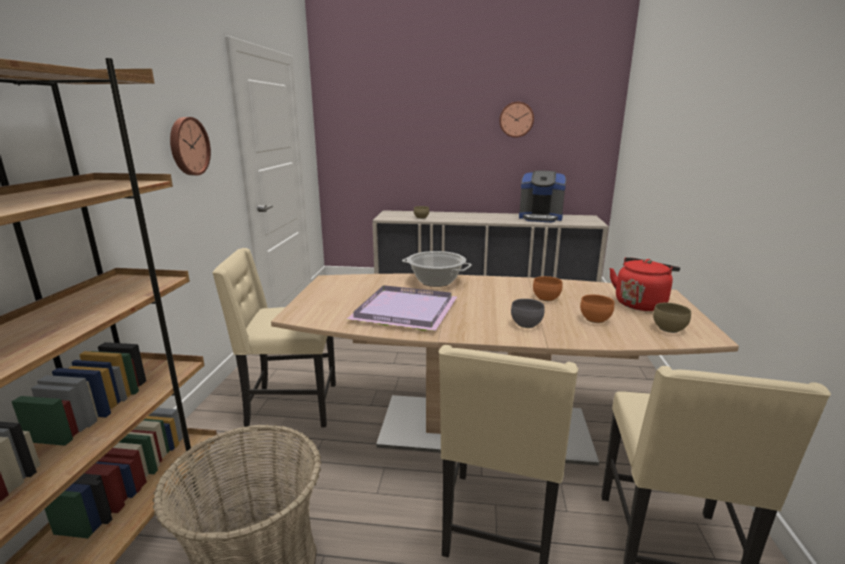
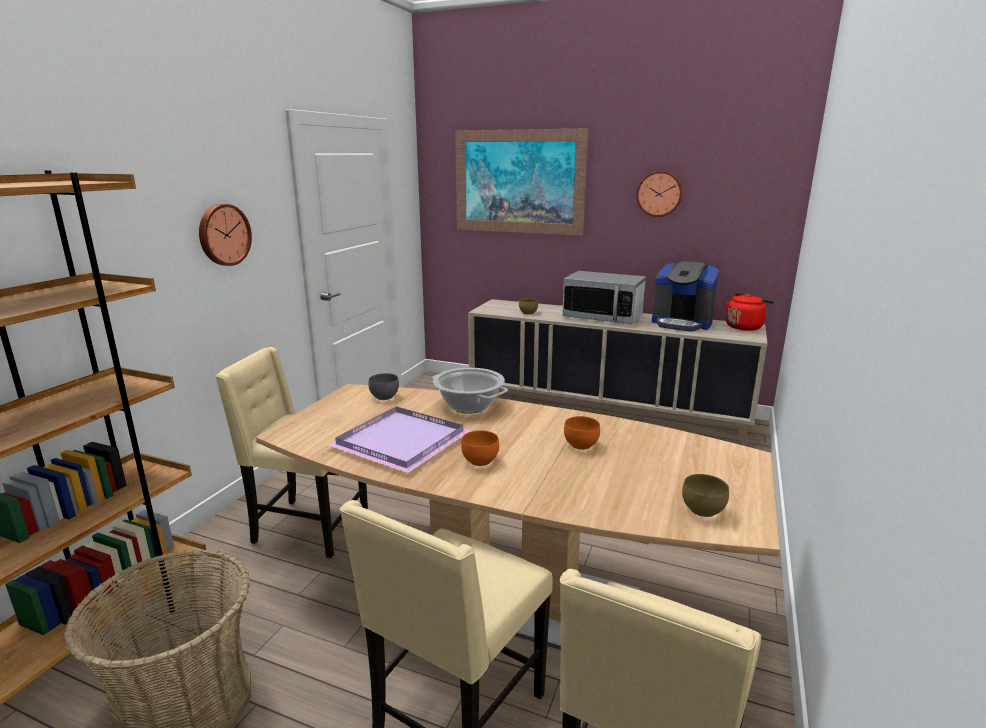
camera: 15 degrees right, 0 degrees up
(403, 112) = (518, 182): none -> picture
(480, 217) = (602, 317): none -> microwave
(527, 324) = (525, 479): grey bowl -> grey bowl (385, 397)
(595, 320) = (616, 484): orange bowl -> orange bowl (480, 462)
(640, 303) = (699, 467): red kettle -> red kettle (745, 327)

